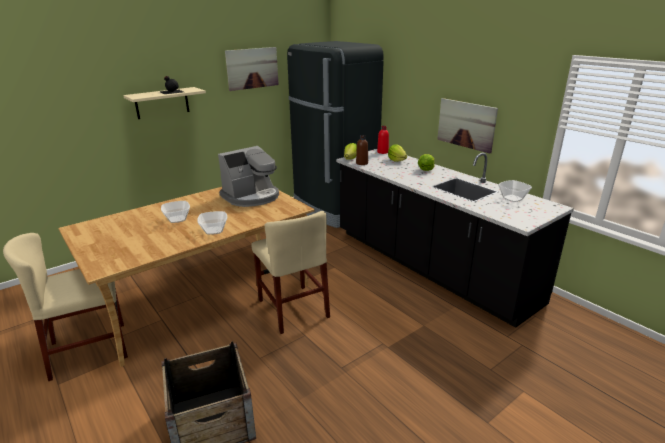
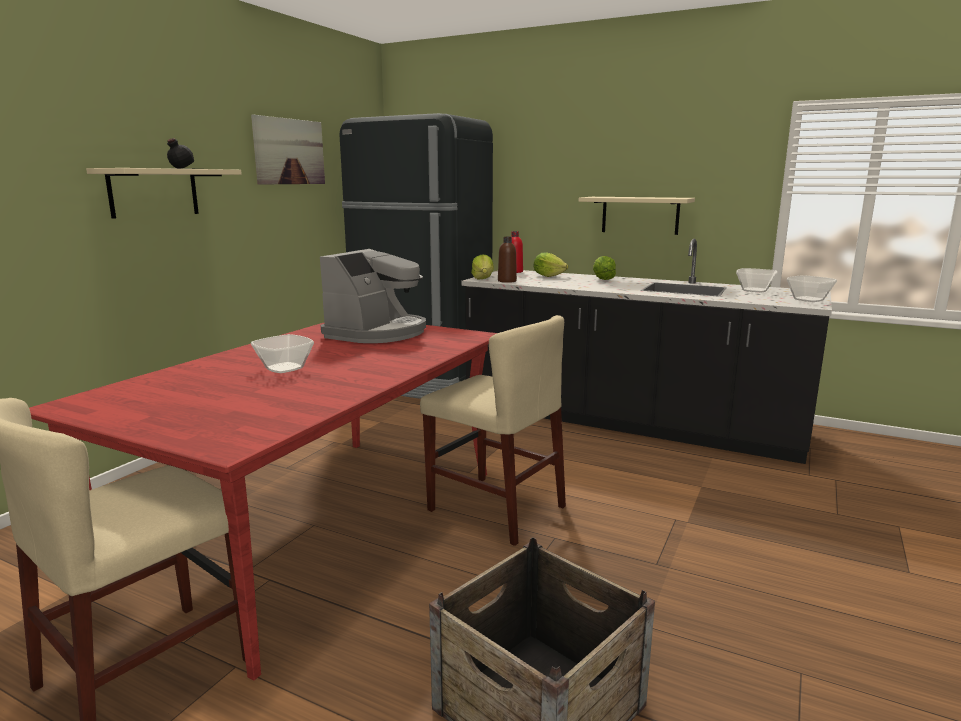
camera: 25 degrees left, 10 degrees down
(204, 296) = (320, 526): beige dining table -> red dining table
(214, 231) = (381, 371): bowl -> bowl (809, 299)
(466, 124) = (640, 215): picture -> beige shelf

